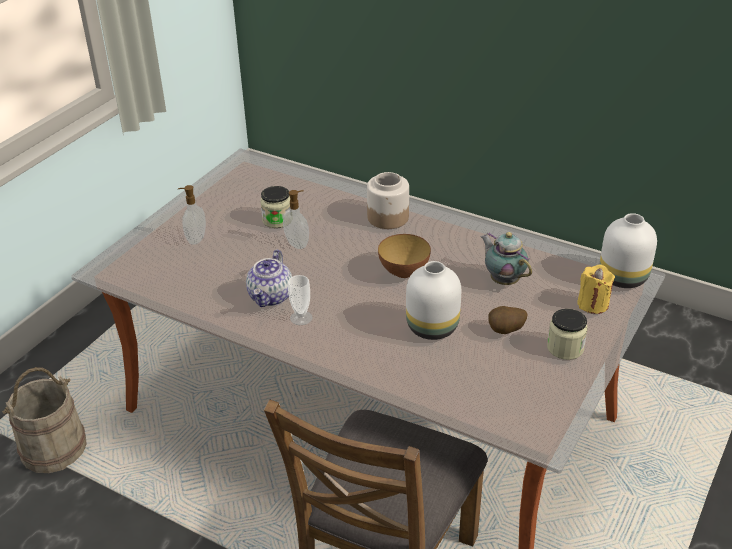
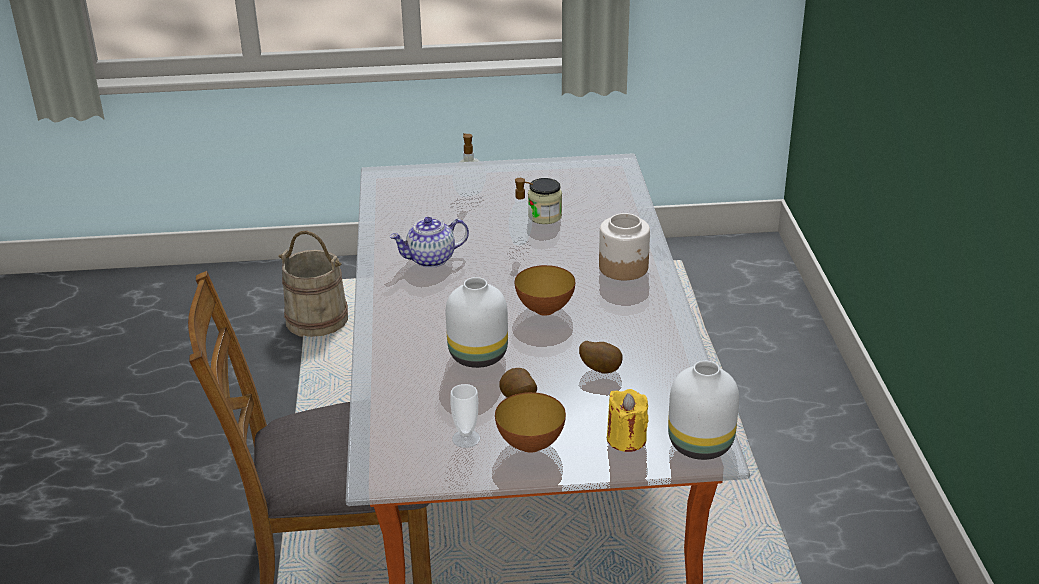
camera: 55 degrees right, 5 degrees down
(301, 318) = (418, 285): cup -> cup (466, 438)
(503, 280) = (601, 369): teapot -> potato
(565, 348) = (530, 444): jar -> bowl

